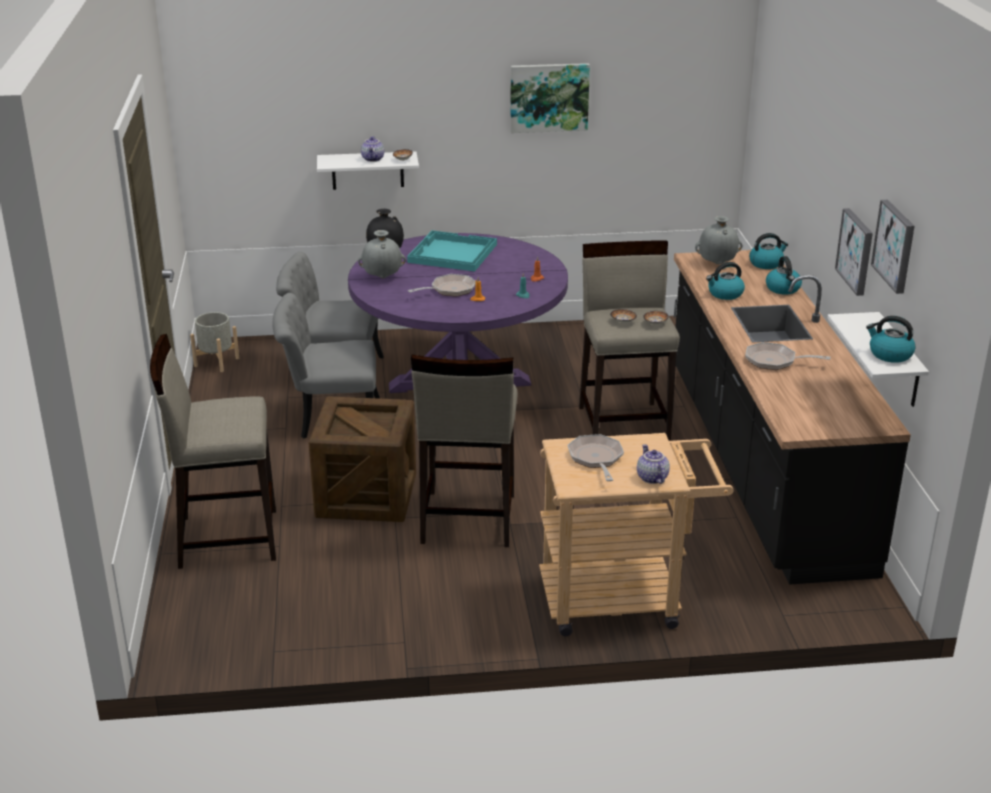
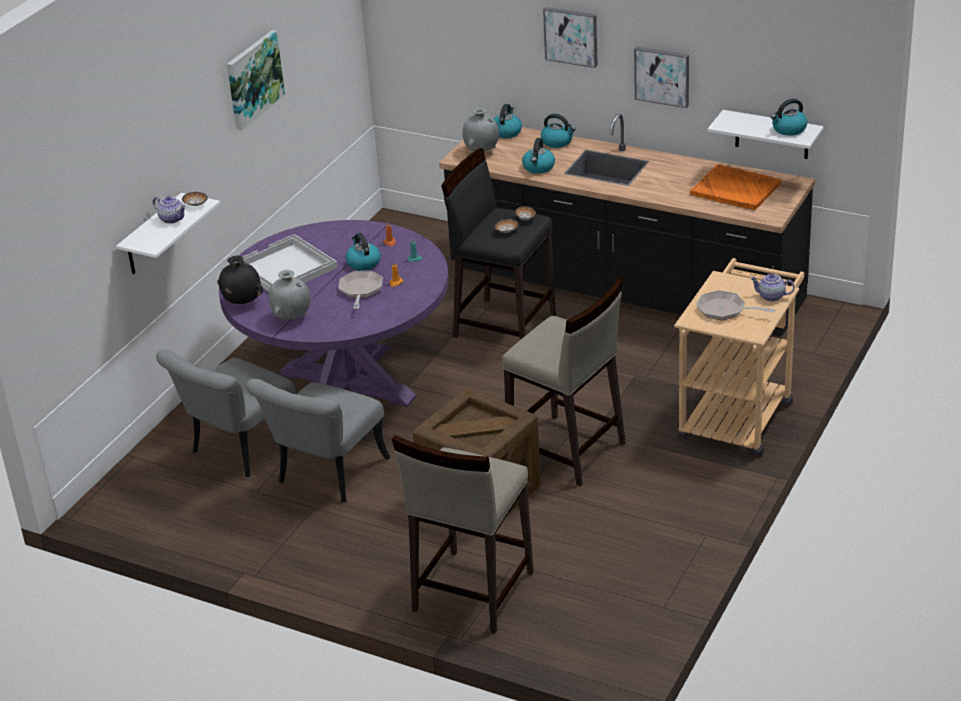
camera: 55 degrees left, 5 degrees up
(216, 362) = (129, 518): grey planter -> none
(451, 253) = (285, 268): turquoise tray -> white tray
(493, 278) = (363, 263): none -> kettle
(624, 424) = (504, 325): beige stool -> black stool
(775, 361) = (667, 188): frying pan -> none
(822, 397) = (736, 189): none -> orange tray
(895, 245) = (734, 53): picture -> picture (571, 36)

